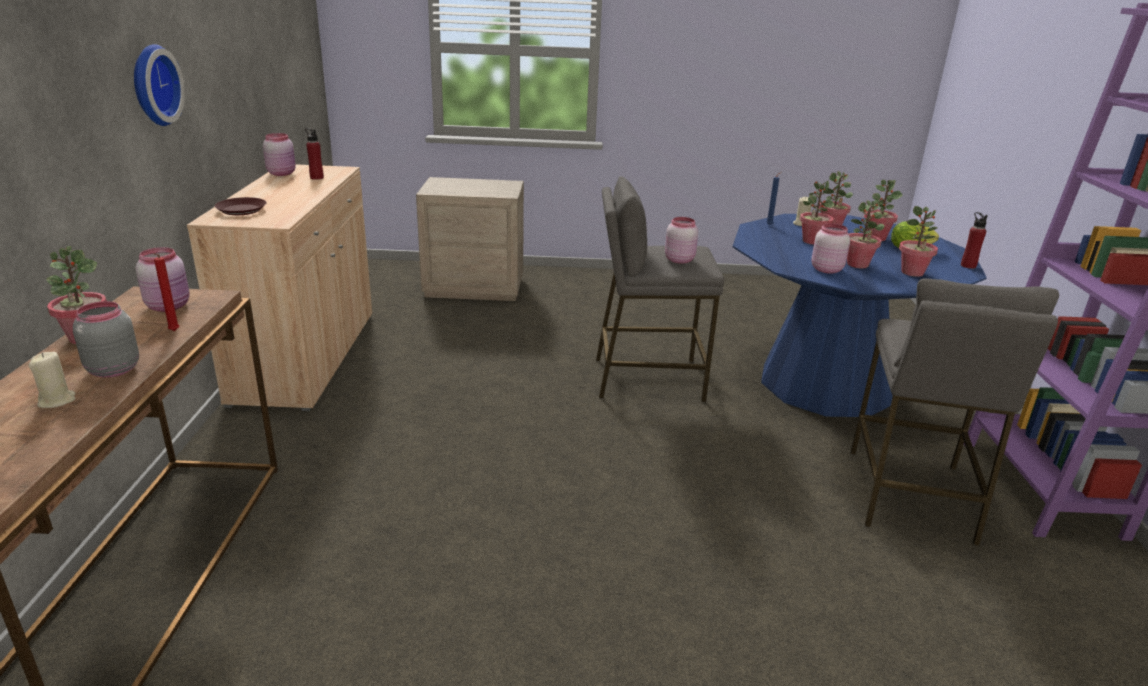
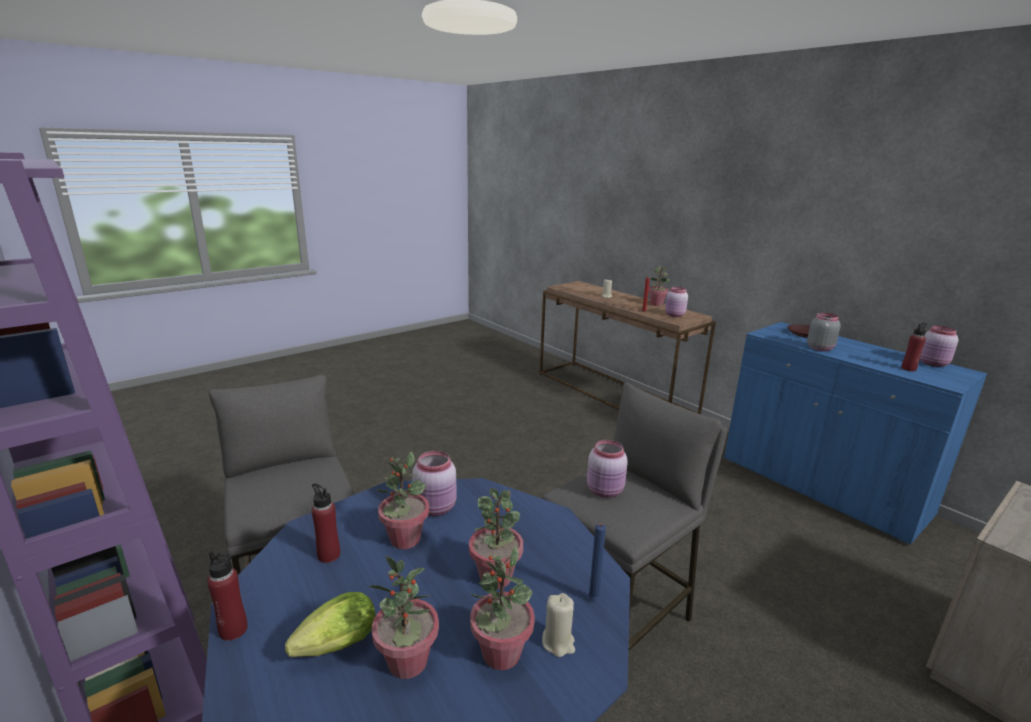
camera: 140 degrees right, 5 degrees down
(112, 370) = (620, 302): grey jar -> grey jar (820, 348)
(152, 85) = (797, 234): wall clock -> none
(306, 357) = (821, 486): beige cabinet -> blue cabinet
(912, 272) = (329, 555): potted plant -> red bottle

